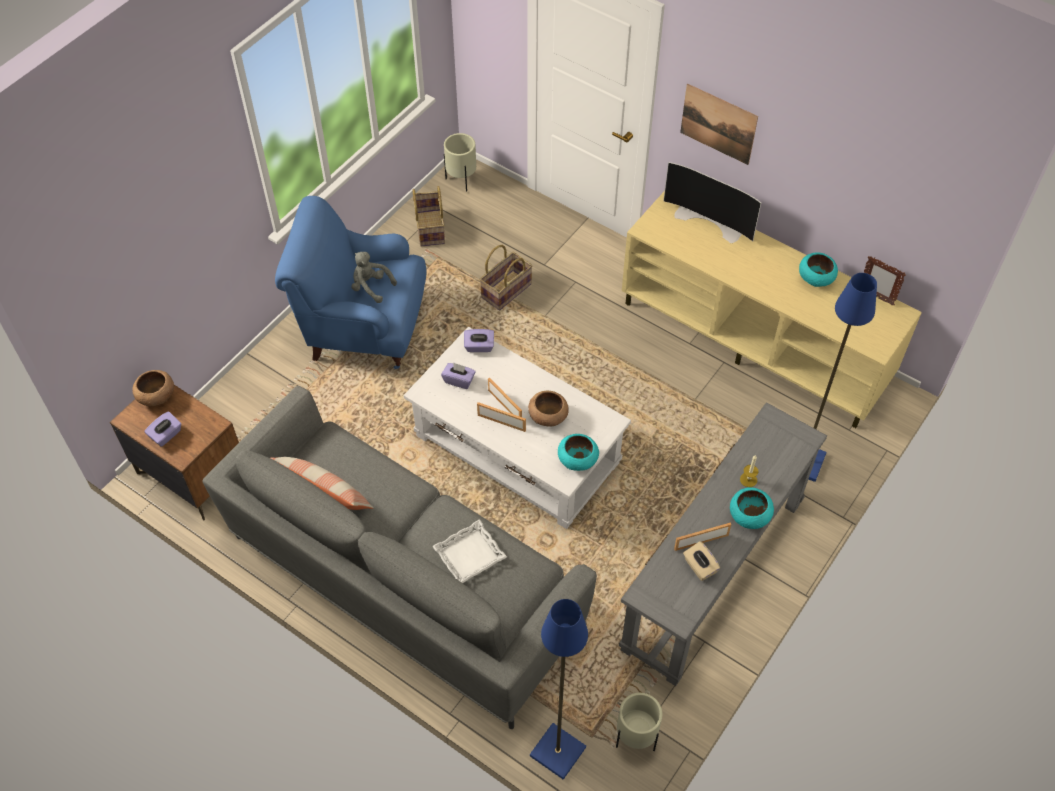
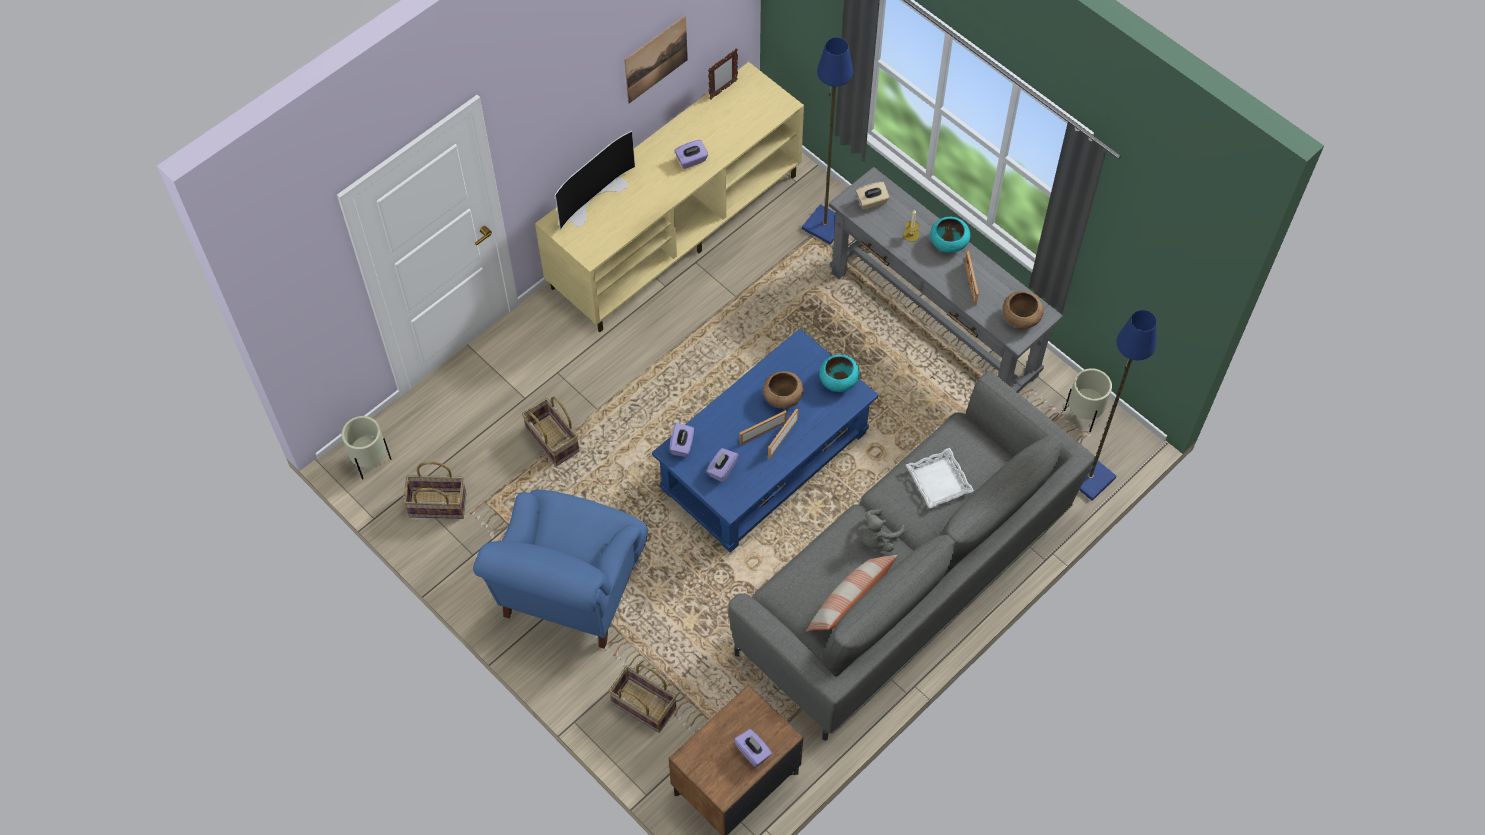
camera: 80 degrees left, 5 degrees up
(156, 396) = (697, 762): brown bowl -> brown bowl (1020, 318)
(260, 396) = (643, 706): none -> basket
(371, 287) = (577, 538): grey plush toy -> grey plush toy (878, 538)
(516, 449) = (764, 462): white coffee table -> blue coffee table
(699, 567) = (995, 290): beige tissue box -> beige tissue box (872, 202)
(718, 124) = (554, 126): picture -> picture (656, 59)
(779, 285) = (691, 160): none -> purple tissue box
(816, 278) = (689, 129): turquoise bowl -> none

